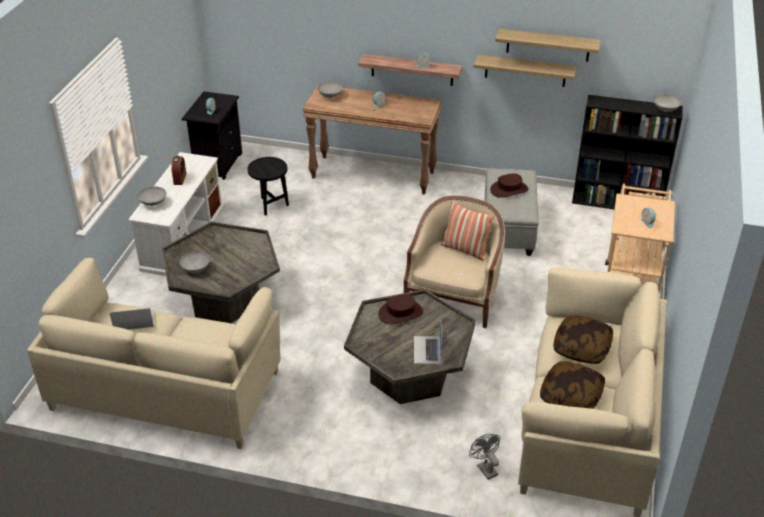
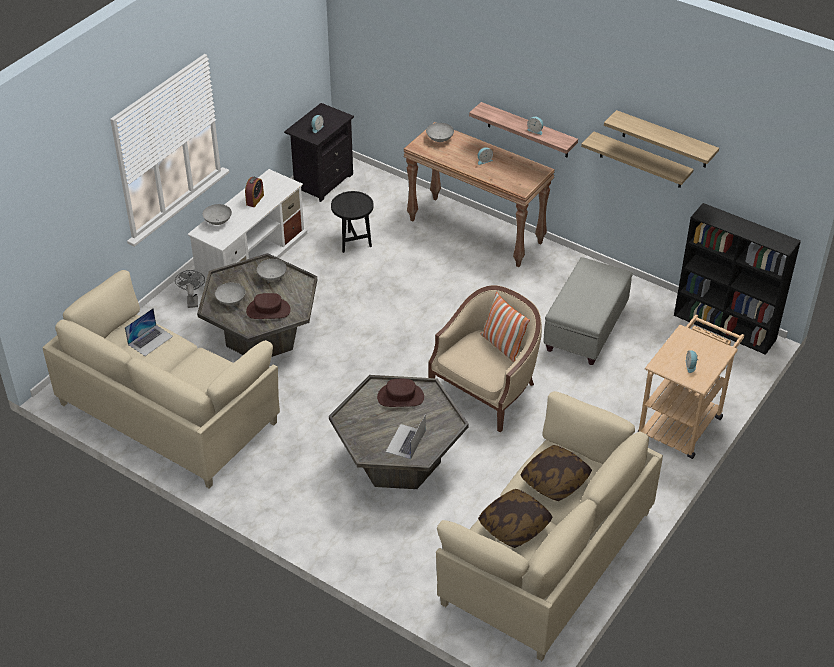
camera: 20 degrees right, 5 degrees up
(133, 320) = (150, 340): laptop -> laptop turned 120 degrees clockwise
(485, 468) = (421, 571): grey fan -> grey fan (192, 300)
(509, 189) = (588, 288): brown hat -> brown hat (268, 310)
(665, 109) = (777, 240): grey bowl -> grey bowl (272, 276)

